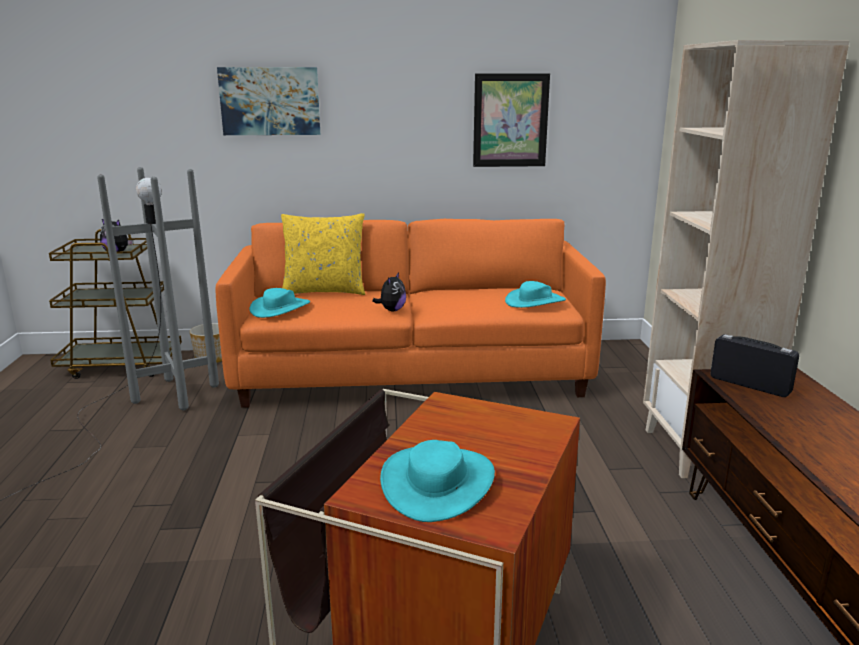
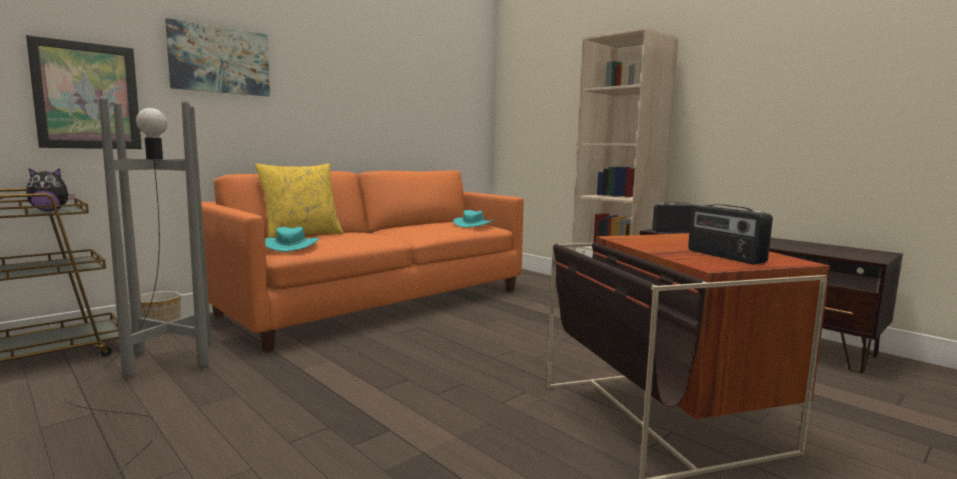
camera: 40 degrees left, 10 degrees down
(392, 310) = (387, 238): plush toy -> none
(438, 483) = (724, 256): turquoise hat -> radio
(510, 120) = (411, 99): picture -> picture (87, 96)

